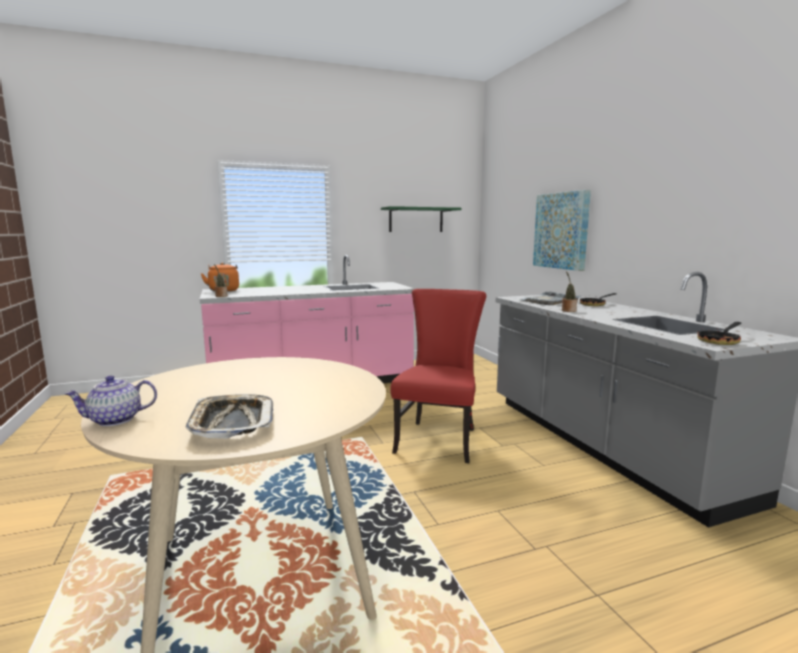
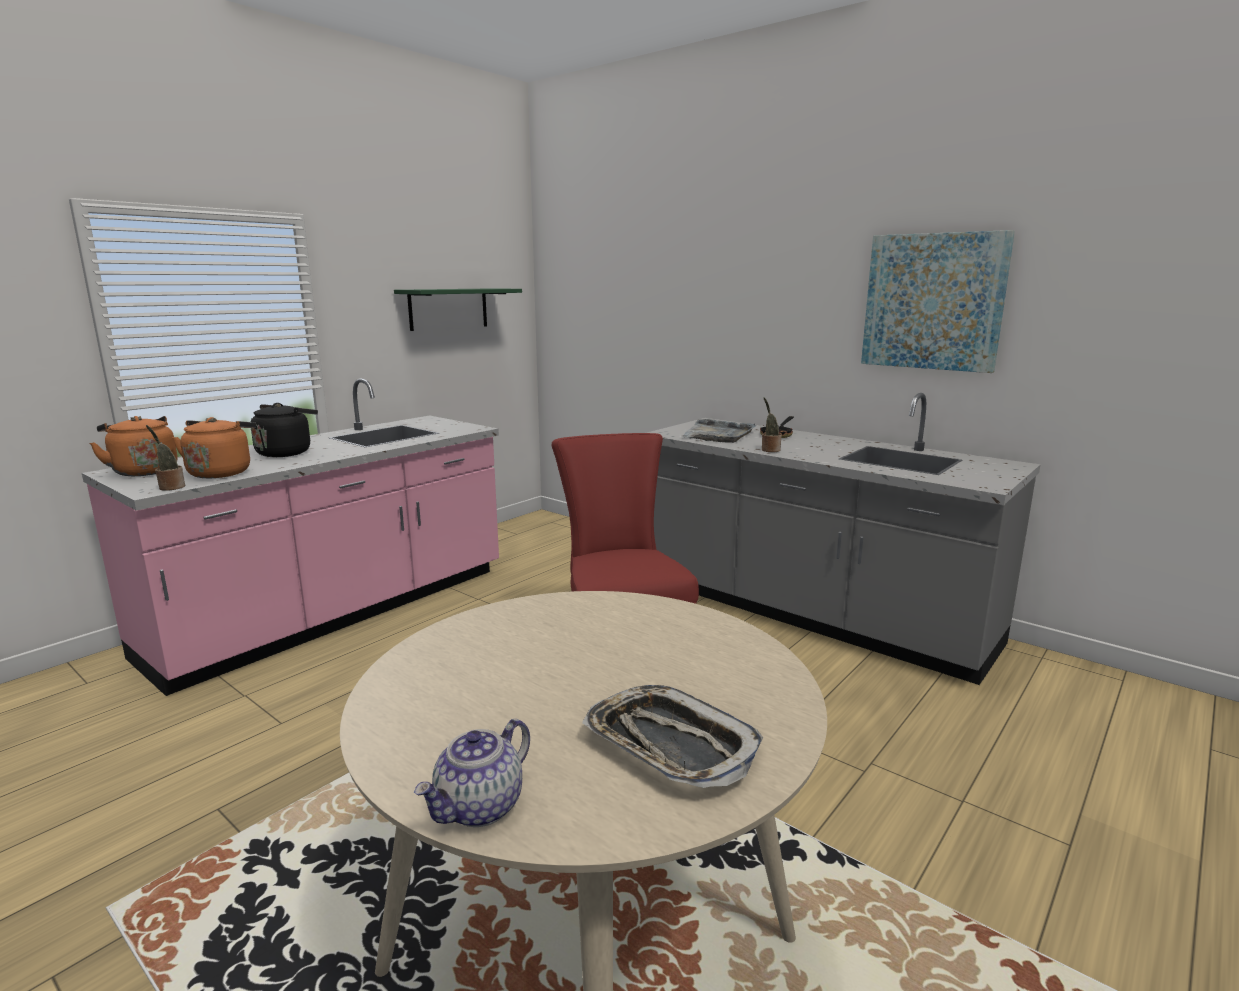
camera: 30 degrees left, 5 degrees up
(250, 293) = (221, 472): none -> orange kettle
(292, 289) = (286, 452): none -> black kettle
(561, 230) = (695, 329): picture -> picture (933, 302)
(720, 341) = (986, 479): frying pan -> none

